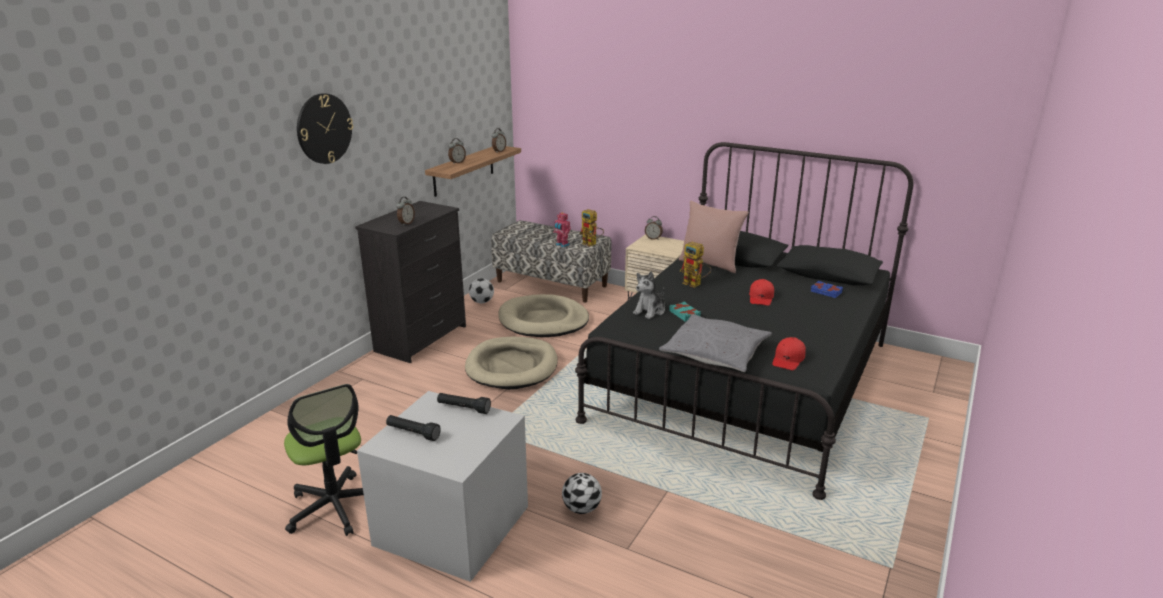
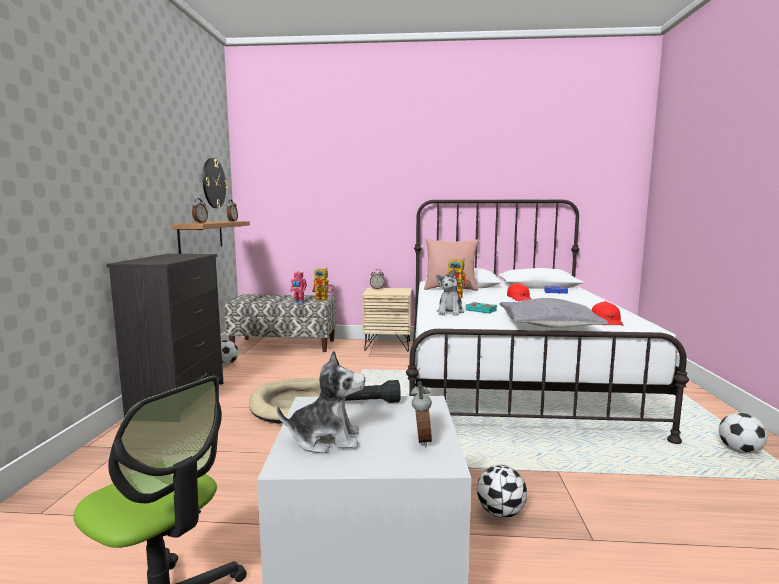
camera: 25 degrees left, 15 degrees down
(324, 128) = (74, 137): wall clock -> wall clock (213, 183)
(406, 223) = (169, 260): alarm clock -> alarm clock (420, 440)
(413, 433) = (325, 439): black flashlight -> plush toy
(543, 320) = (299, 368): beige dog bed -> none
(744, 380) = (510, 378): black bed -> white bed
(875, 524) = (740, 451): none -> football

